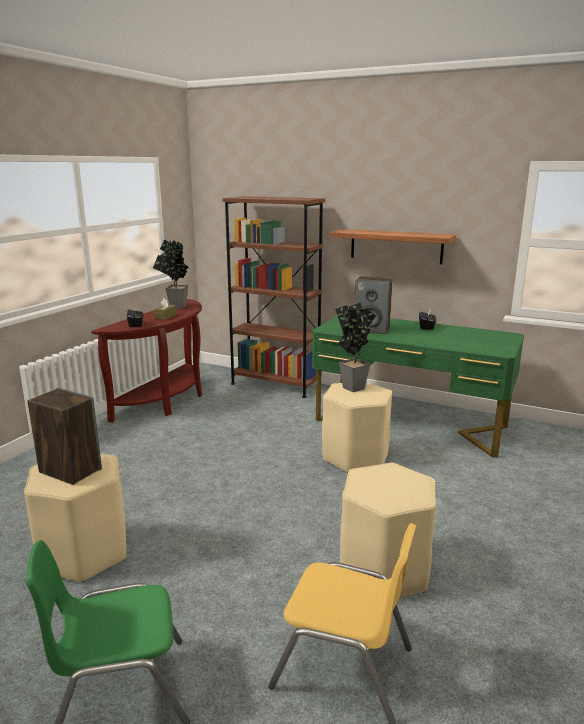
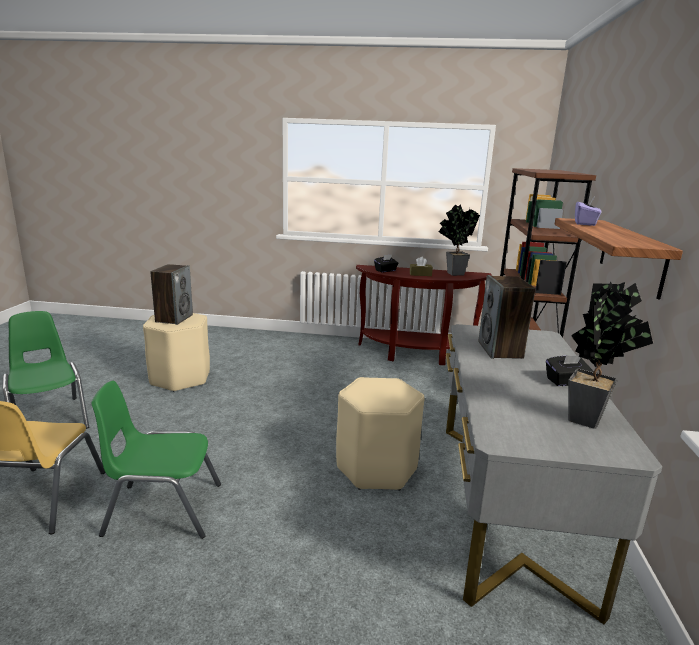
camera: 70 degrees right, 0 degrees up
(352, 386) = (394, 388): potted plant -> potted plant (589, 418)
(362, 232) = (585, 223): none -> purple tissue box
(384, 571) = (163, 509): beige stool -> green chair
(409, 423) = (507, 503): green desk -> grey desk

